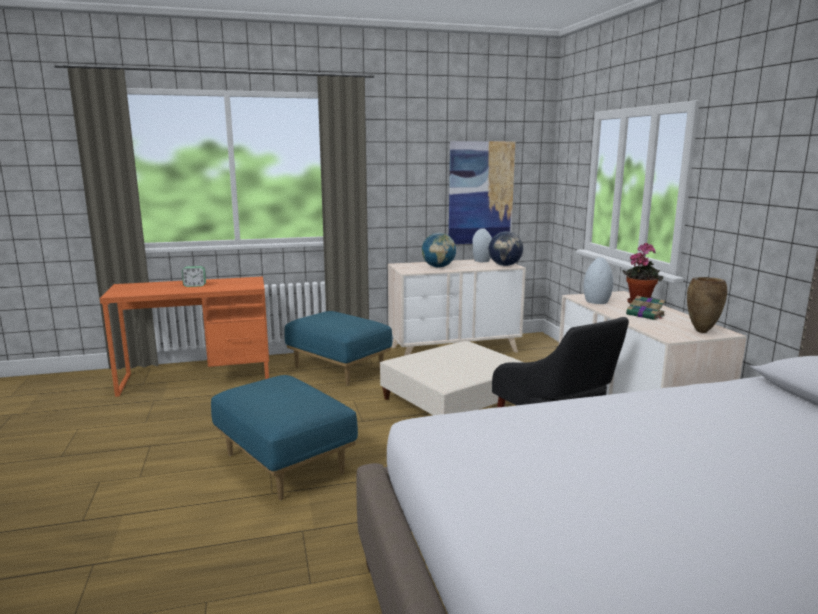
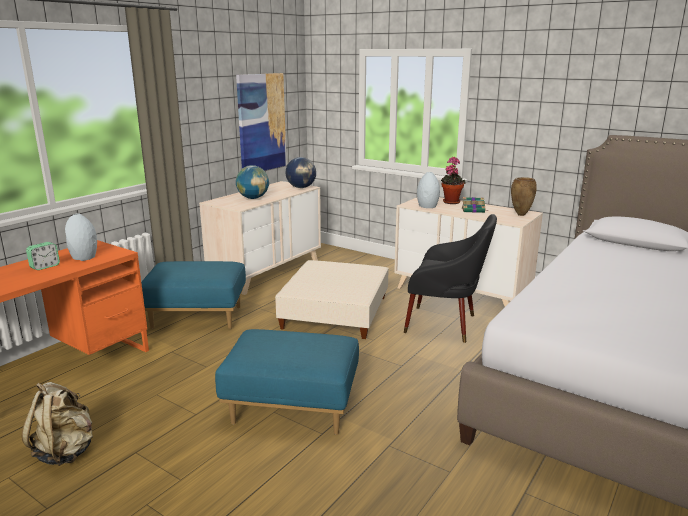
camera: 40 degrees left, 5 degrees up
(122, 427) = (66, 451): none -> beige backpack
(481, 261) = (274, 186): grey vase -> grey vase (84, 258)

